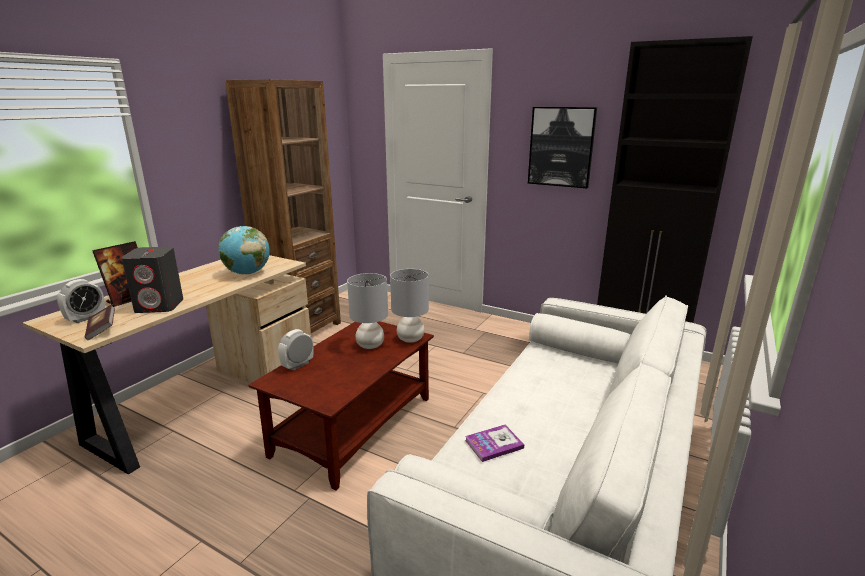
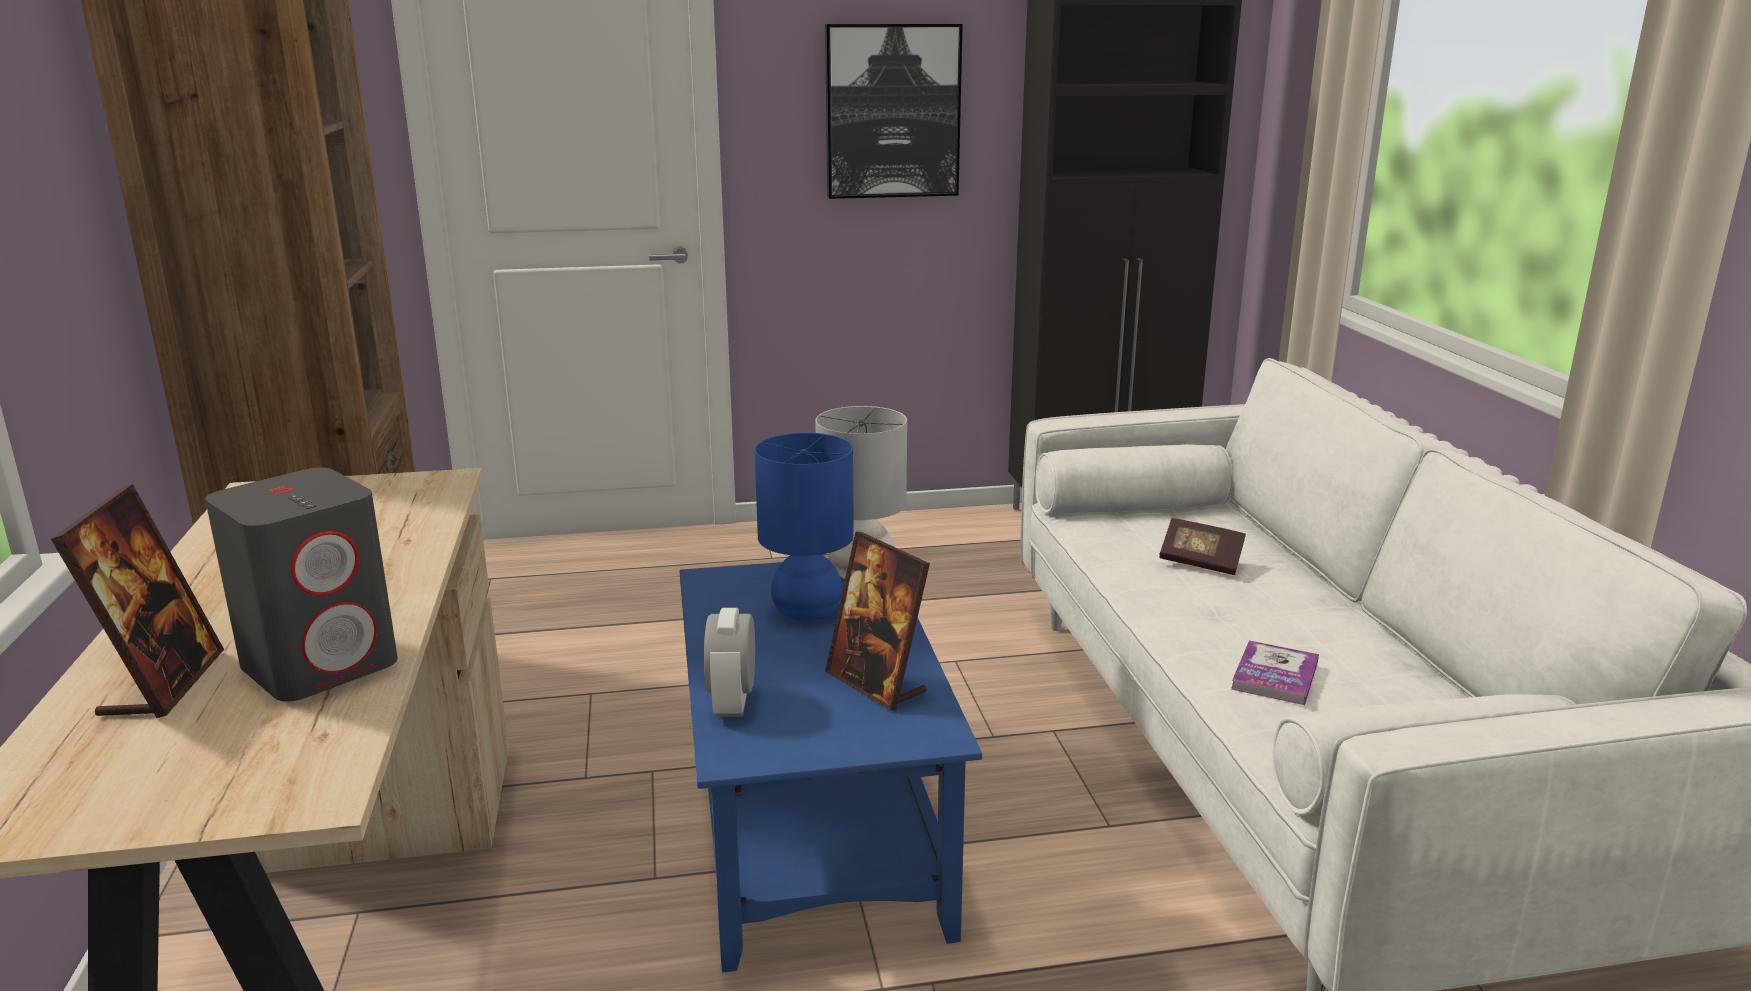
camera: 40 degrees left, 0 degrees up
(86, 318) = (142, 771): alarm clock -> none
(102, 330) = (296, 771): book -> book (1200, 562)
(247, 273) = (381, 528): globe -> none
(344, 377) = (876, 684): none -> picture frame
(354, 427) = (815, 824): brown coffee table -> blue coffee table
(370, 345) = (808, 612): grey table lamp -> blue table lamp

